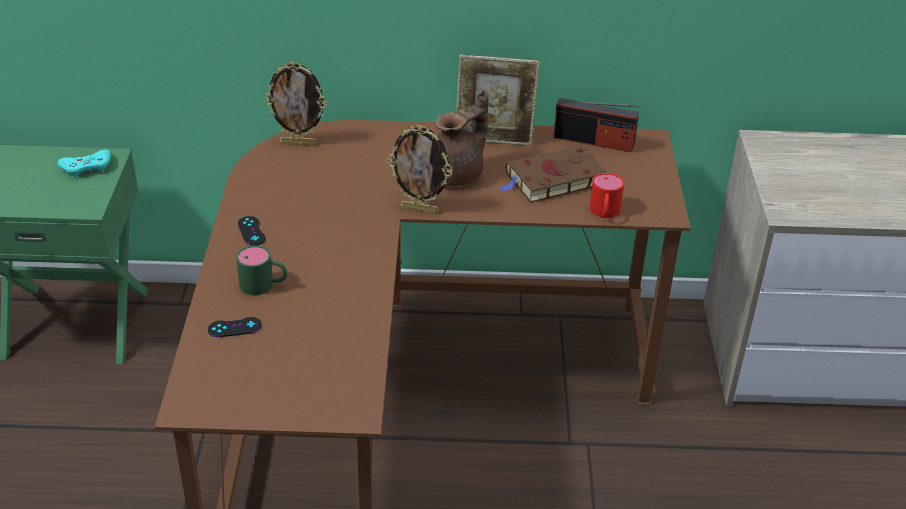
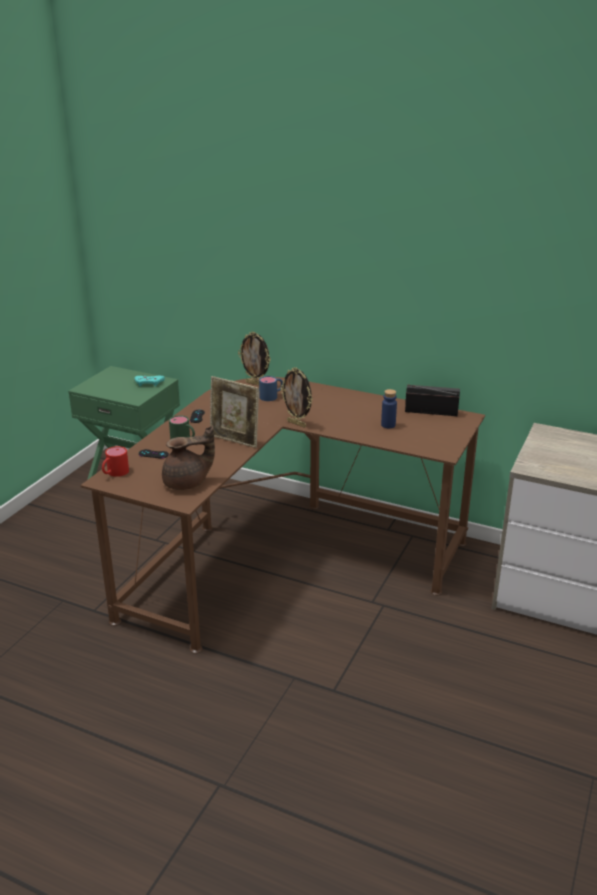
camera: 25 degrees right, 10 degrees down
(342, 162) = (272, 396): none -> blue mug
(456, 174) = (332, 412): brown teapot -> brown teapot (187, 483)
(494, 141) = (368, 401): picture frame -> picture frame (235, 440)
(552, 180) = (388, 425): brown book -> blue bottle
(594, 141) = (431, 412): radio -> radio turned 150 degrees clockwise
(604, 213) = (406, 446): red mug -> red mug (114, 473)

